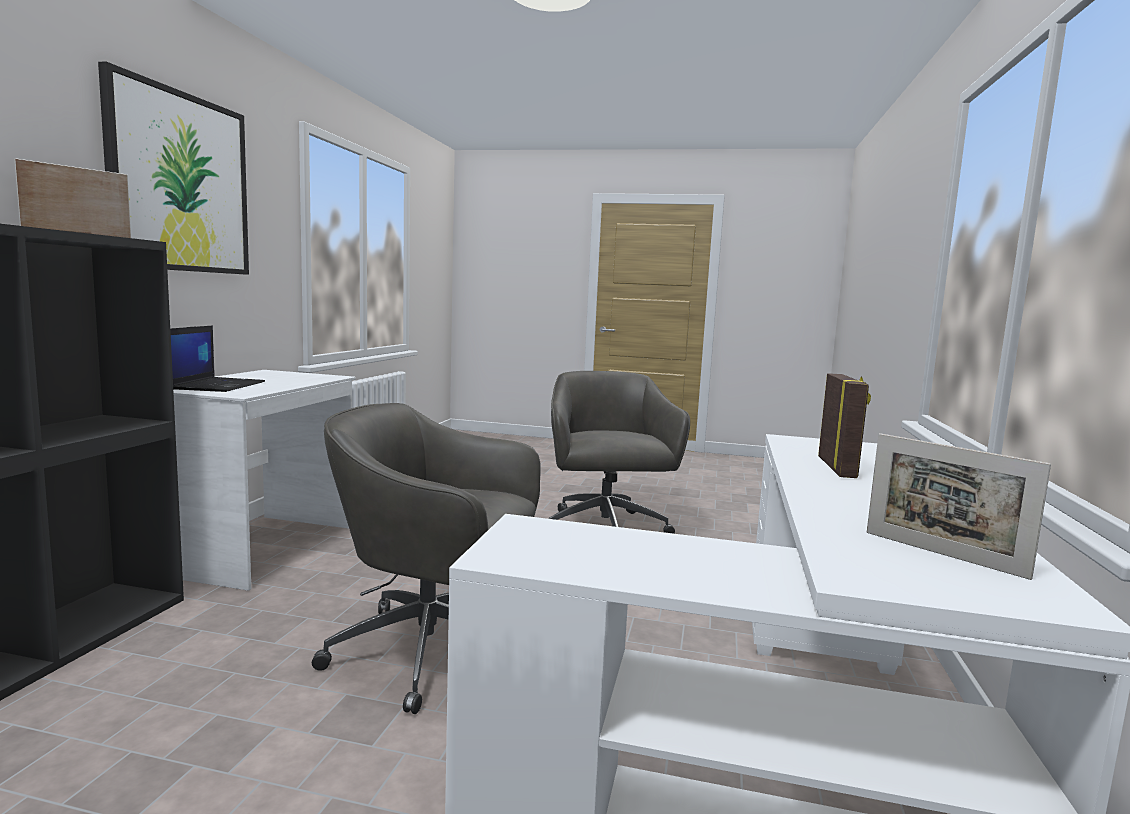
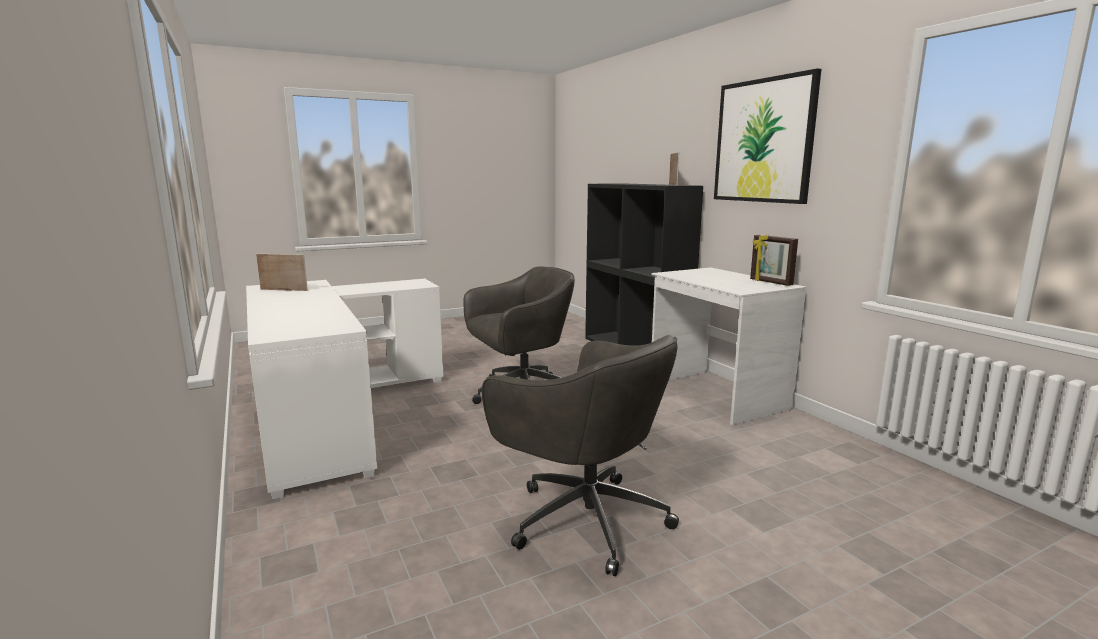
camera: 140 degrees right, 5 degrees up
(218, 385) = (708, 274): laptop -> none
(838, 468) = (311, 312): picture frame -> picture frame (770, 282)

